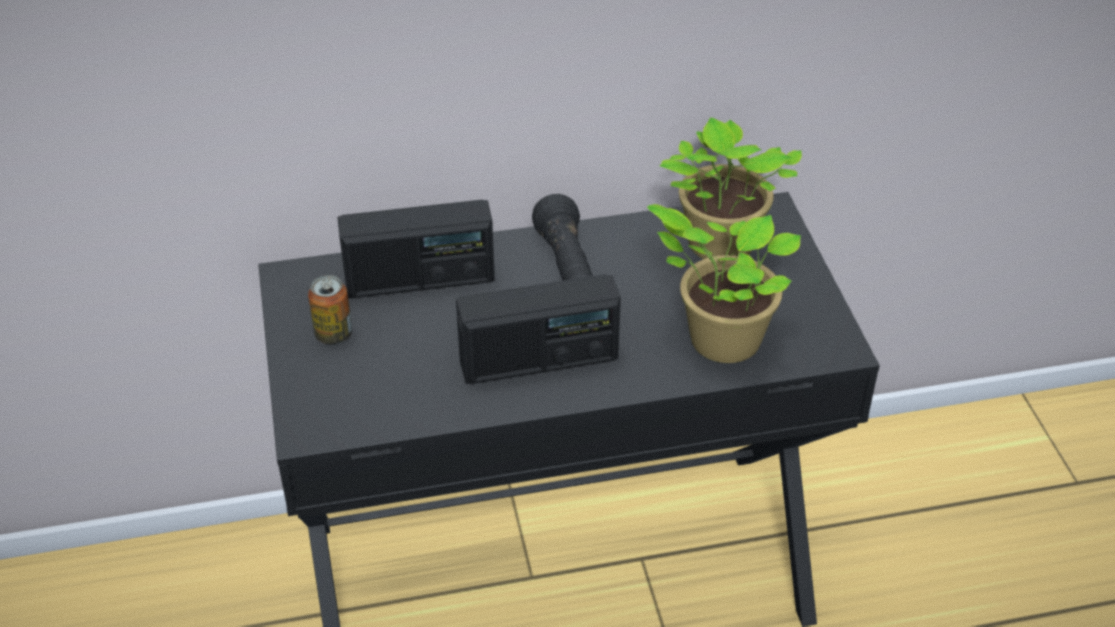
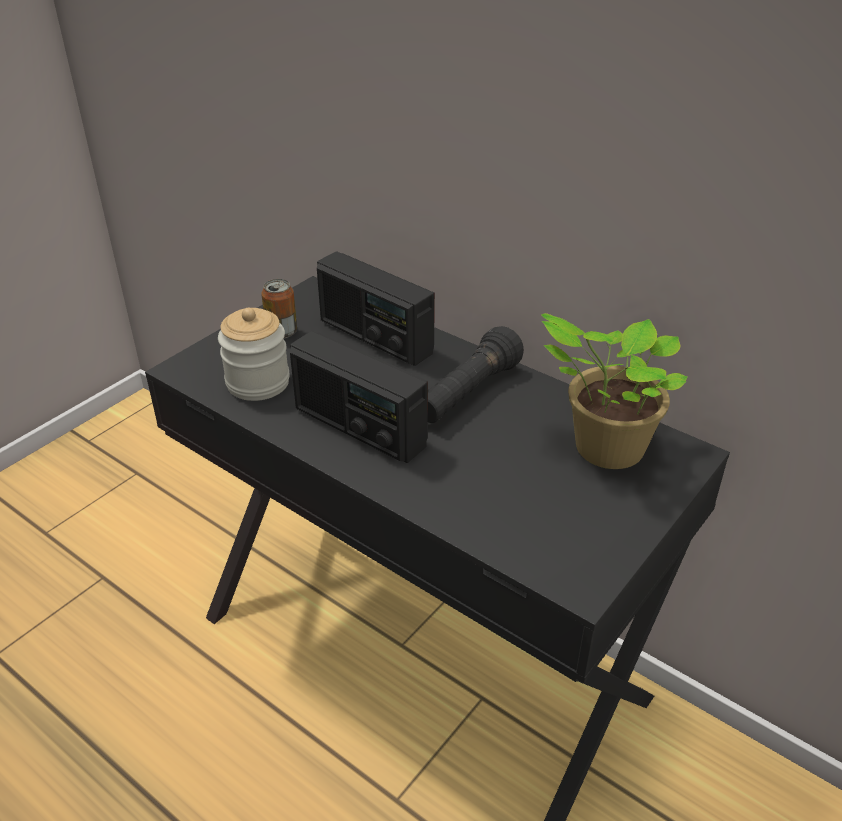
camera: 50 degrees right, 5 degrees down
(397, 390) = (258, 383): none -> jar
(719, 340) = (496, 505): potted plant -> none

